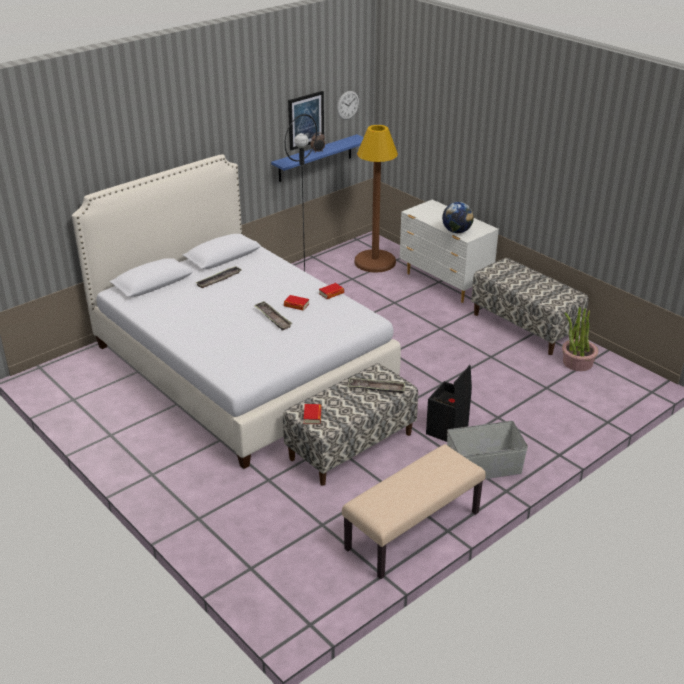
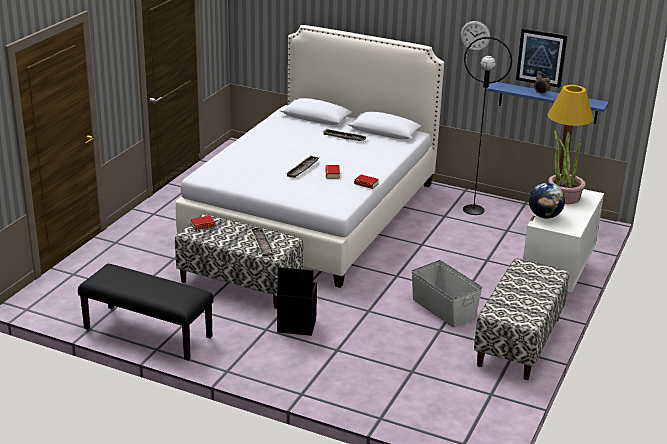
camera: 65 degrees right, 5 degrees down
(348, 105) = (600, 65): wall clock -> wall clock (475, 35)
(413, 531) = (147, 333): beige bench -> black bench
(484, 468) = (253, 354): grey storage box -> grey storage box (443, 309)
(577, 362) = (477, 385): potted plant -> potted plant (564, 197)

